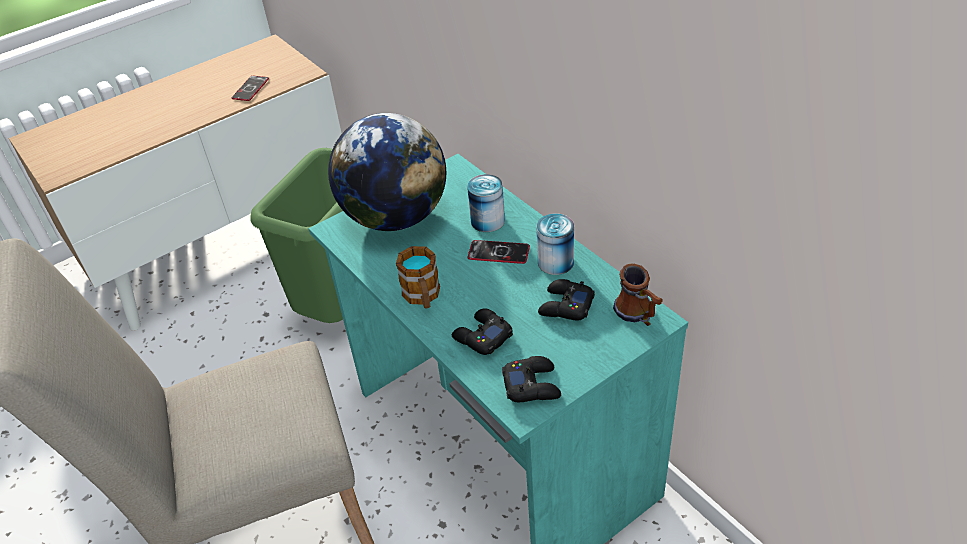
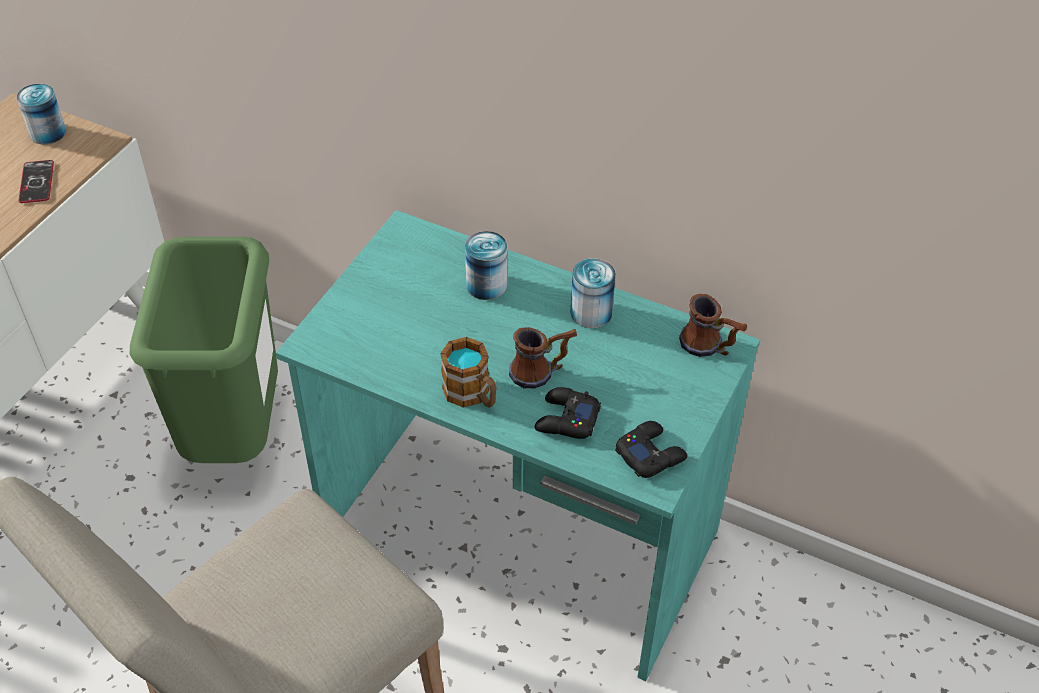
camera: 30 degrees left, 5 degrees up
(278, 61) = (48, 133): none -> can
(395, 217) = (375, 309): globe -> none
(487, 295) = (542, 371): none -> mug
(498, 253) = (523, 319): phone -> none
(565, 306) = (631, 359): black game controller -> none

